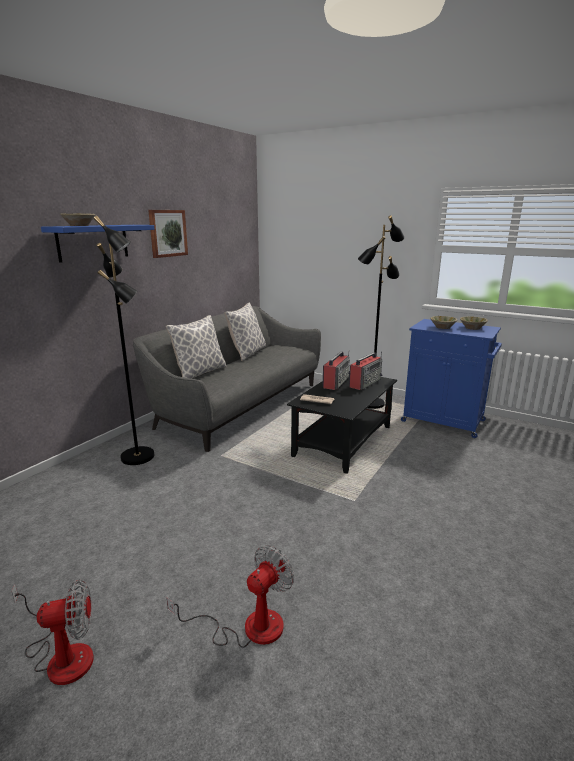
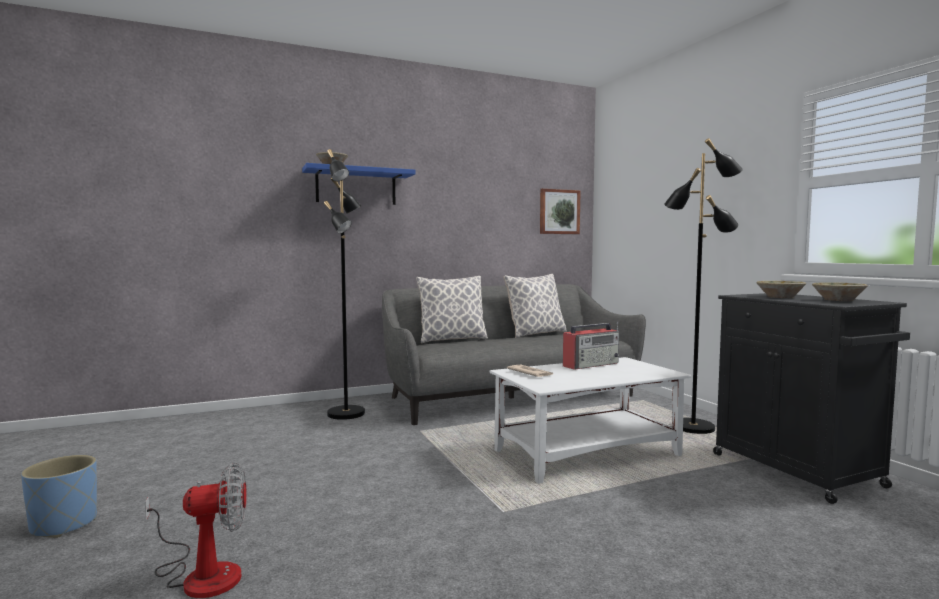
camera: 35 degrees right, 15 degrees down
(62, 655) = (64, 524): fan -> blue planter
(167, 233) = (450, 186): picture -> picture (559, 212)
(343, 440) = (587, 453): black coffee table -> white coffee table
(365, 383) = (632, 370): radio -> none
(444, 421) = (798, 471): blue cabinet -> black cabinet

